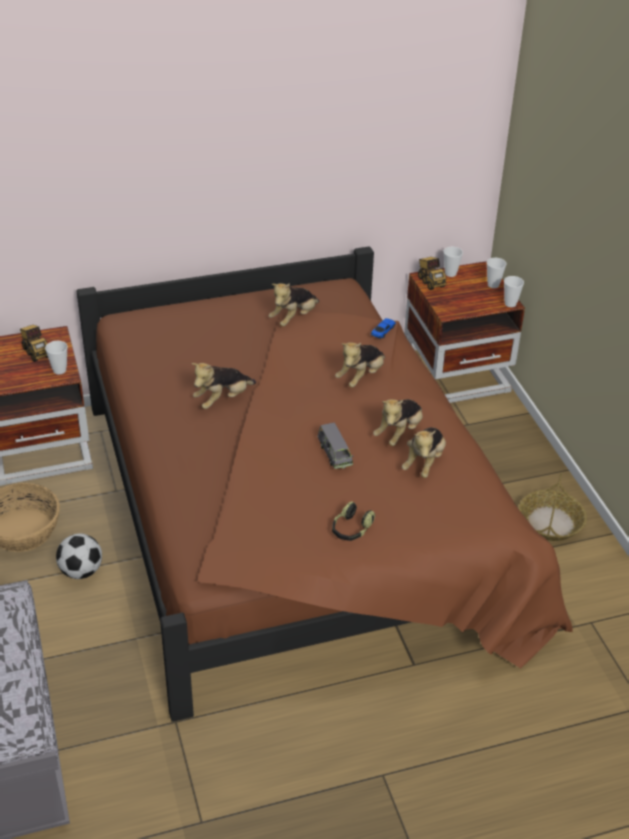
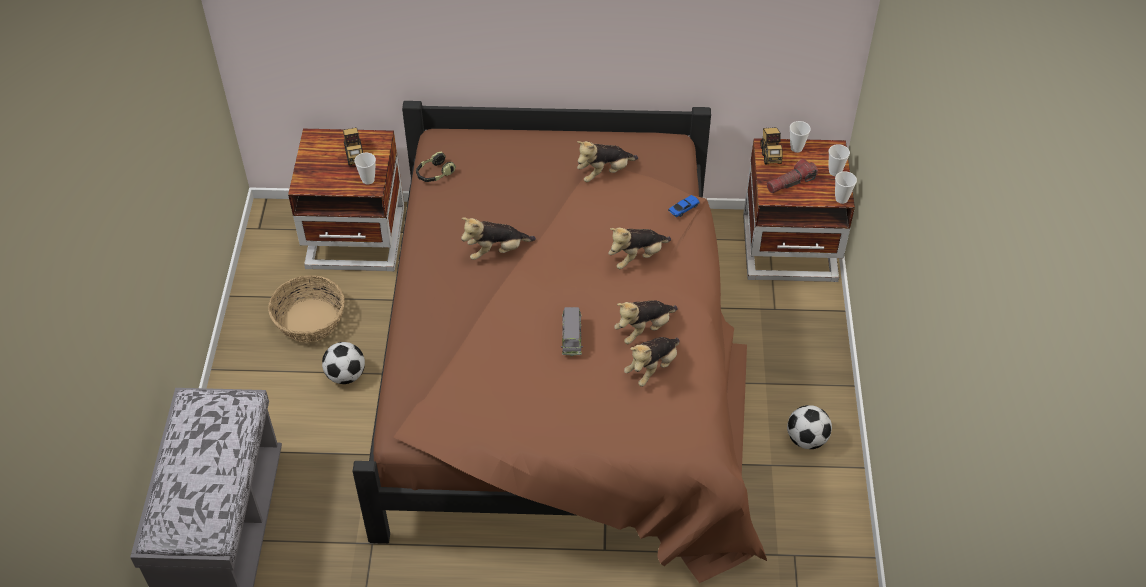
camera: 20 degrees right, 10 degrees up
(351, 529) = (551, 421): headphones -> headphones (434, 174)
(460, 300) = (790, 182): none -> flashlight
(550, 522) = (806, 439): basket -> football

